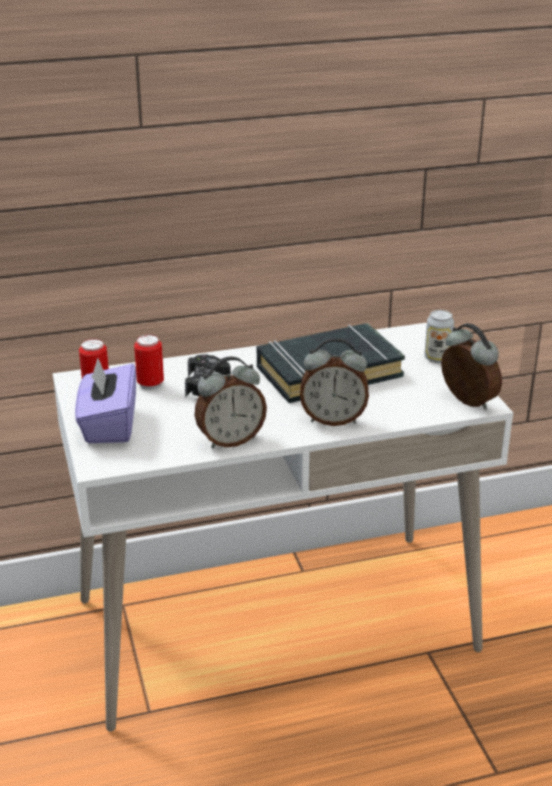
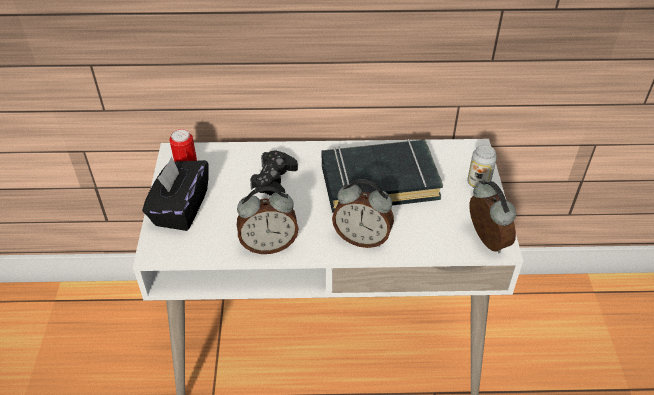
camera: 15 degrees right, 15 degrees up
(109, 425) = (180, 208): purple tissue box -> black tissue box
(150, 384) = (230, 169): can -> none

